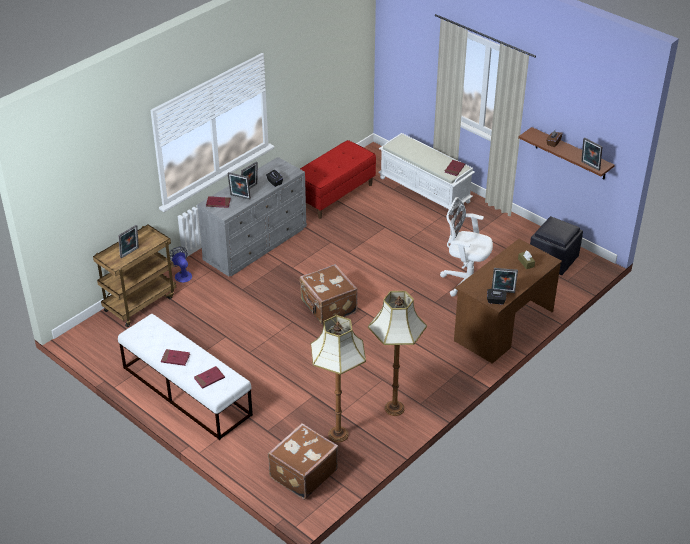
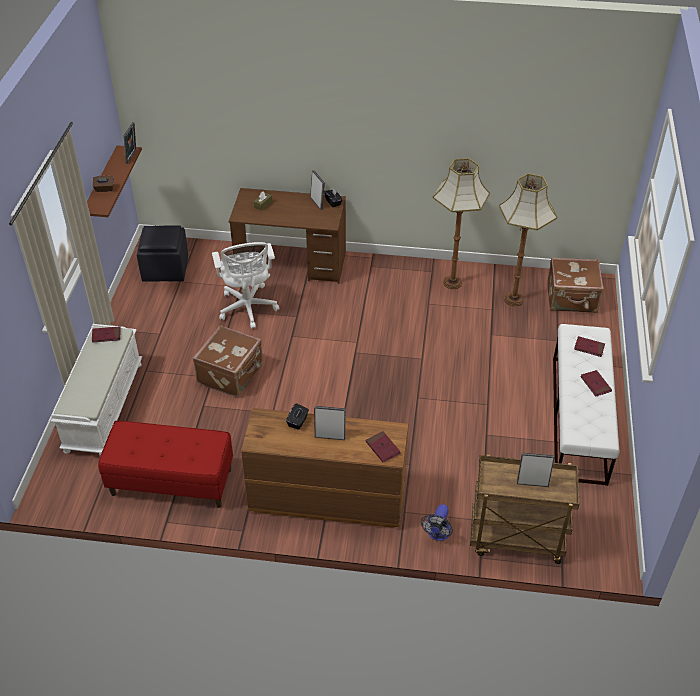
camera: 125 degrees left, 5 degrees up
(239, 197) = (354, 435): picture frame -> none
(256, 244) = (326, 499): grey dresser -> brown dresser
(328, 307) = (372, 383): brown suitcase -> brown suitcase (231, 374)

